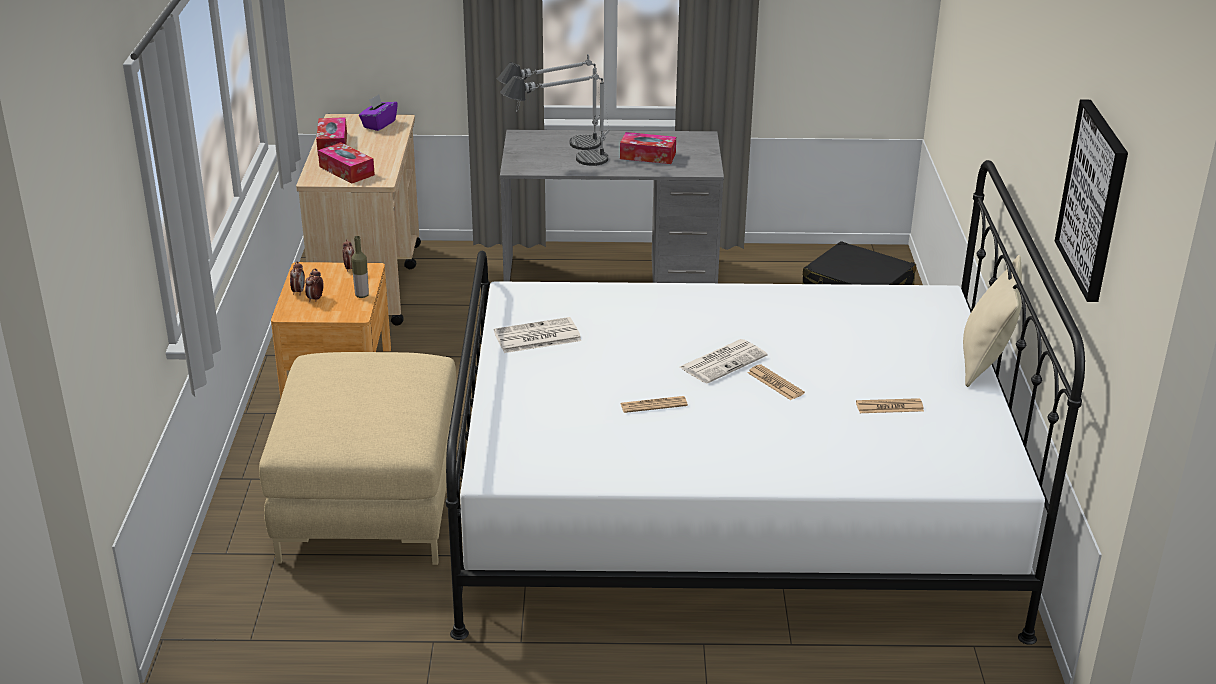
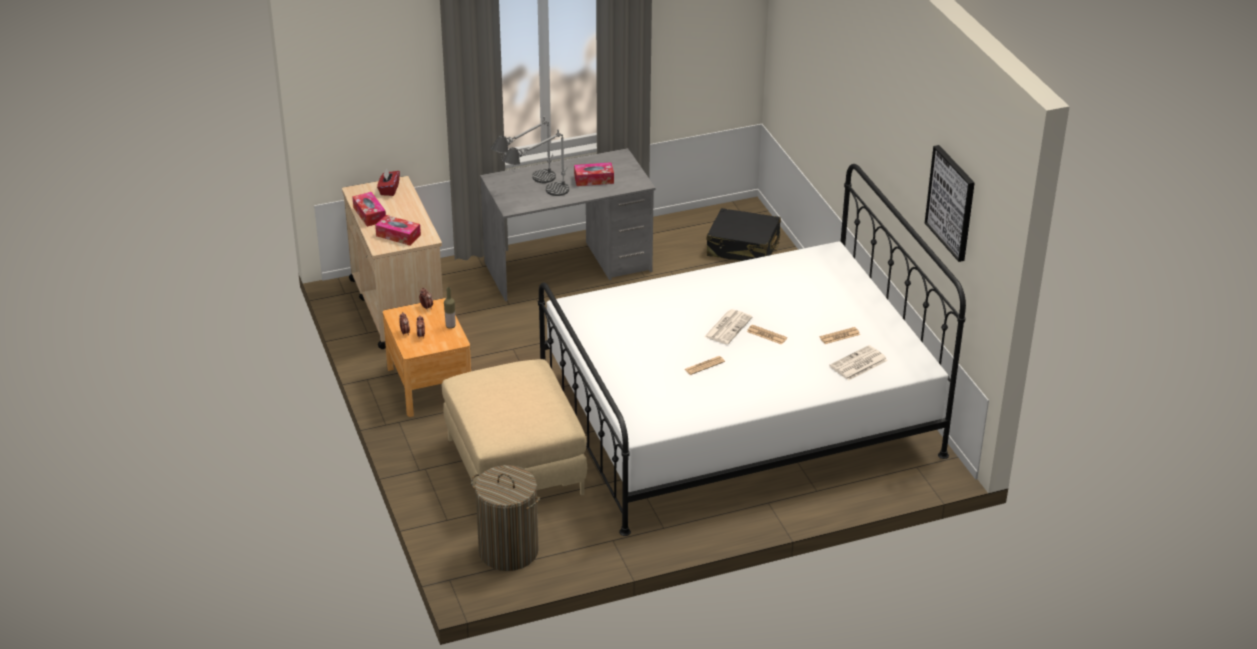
camera: 20 degrees left, 5 degrees up
(274, 619) = (508, 551): none -> laundry basket
(379, 124) = (389, 190): purple tissue box -> red tissue box
(536, 337) = (604, 335): newspaper -> newspaper (858, 364)
(985, 362) = (879, 294): beige pillow -> none

